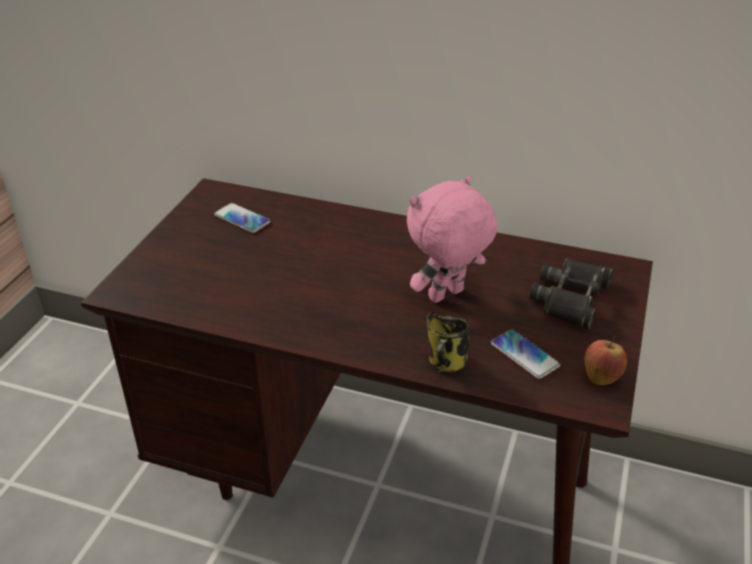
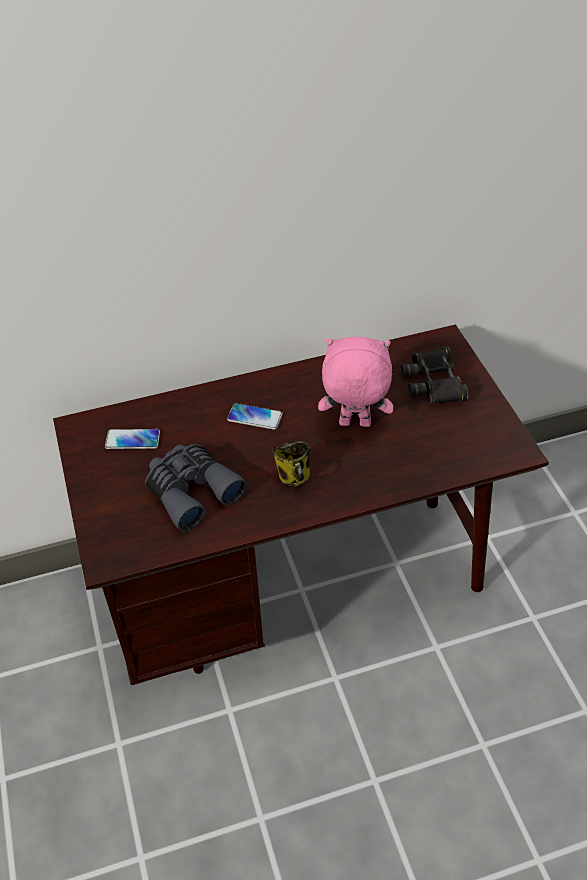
camera: 35 degrees left, 10 degrees up
(242, 277) = (191, 491): none -> grey binoculars
(446, 296) = (354, 425): pink plush toy -> pink plush toy turned 75 degrees clockwise
(446, 363) = (404, 477): mug -> mug (294, 477)
(524, 355) = (444, 442): phone -> phone (255, 417)
(601, 377) = (502, 432): apple -> none

